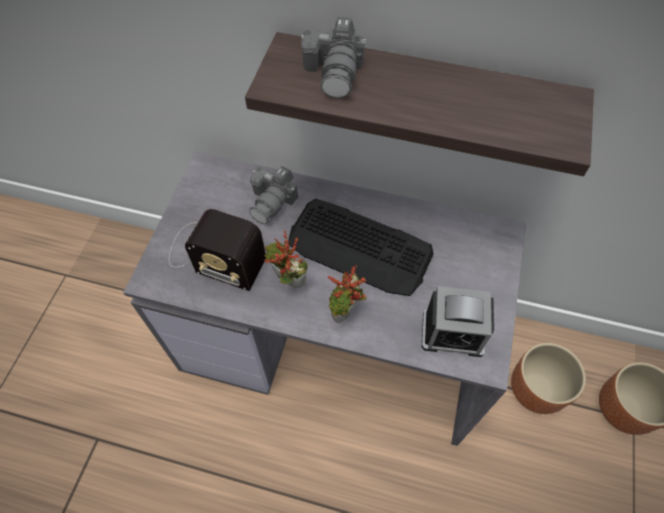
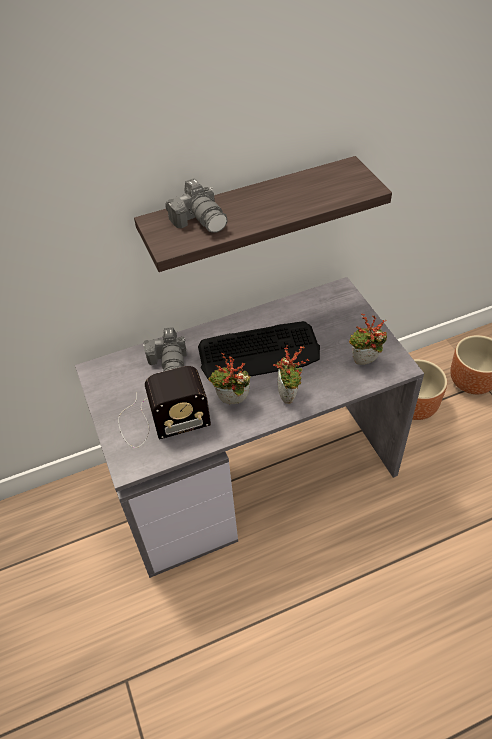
camera: 35 degrees left, 10 degrees down
(452, 333) = (365, 363): alarm clock -> potted plant

